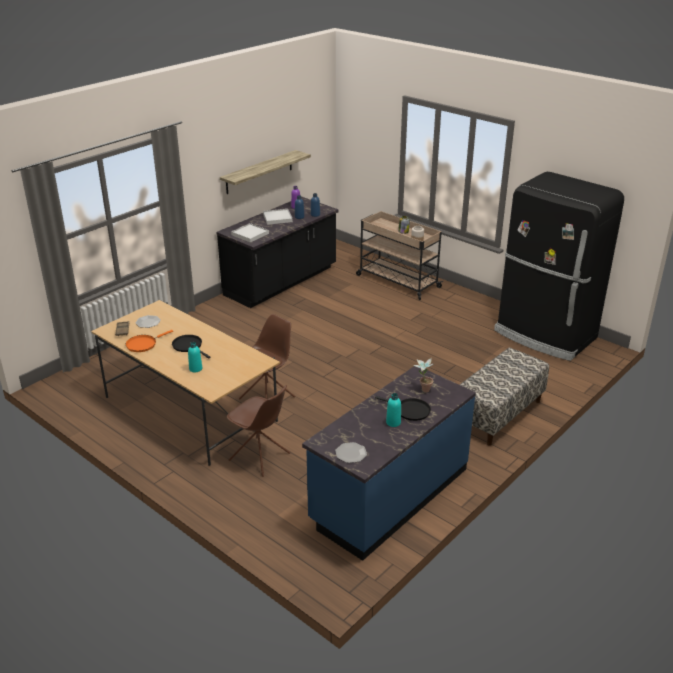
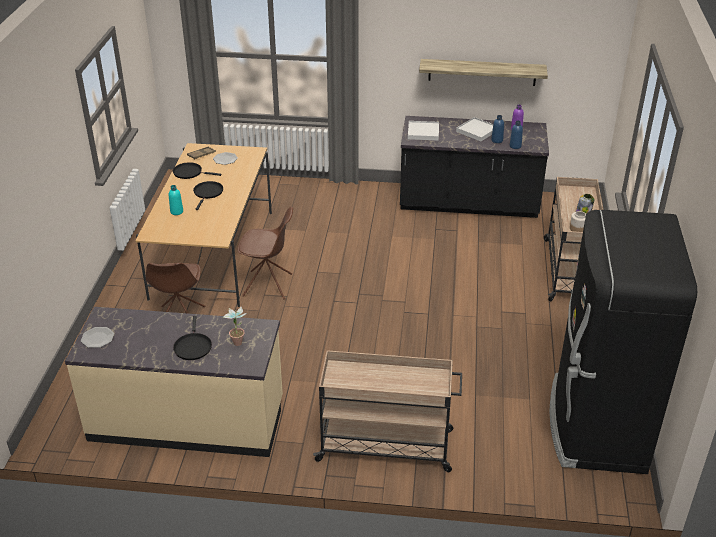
camera: 55 degrees right, 5 degrees up
(143, 344) = (189, 173): orange frying pan -> black frying pan
(389, 495) = (187, 420): blue counter -> beige counter
(393, 422) = (164, 344): turquoise bottle -> none
(498, 415) = (387, 445): bench -> beige cart

